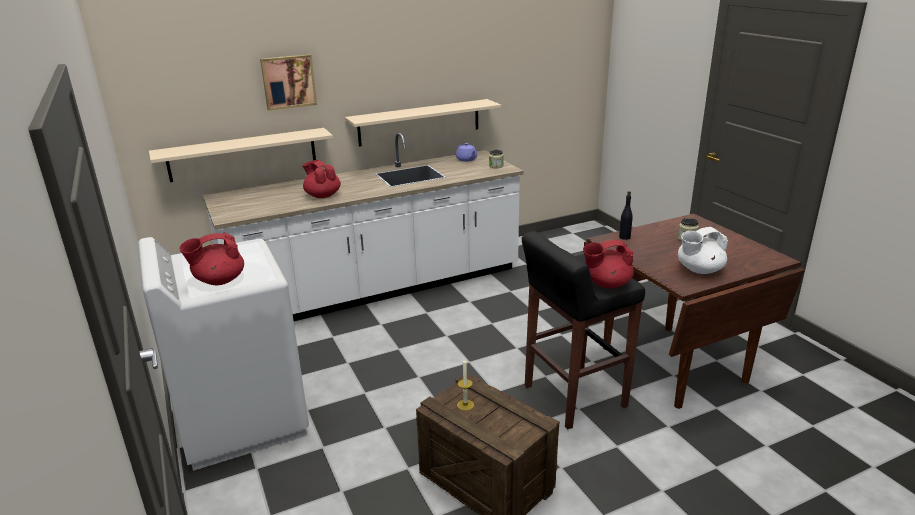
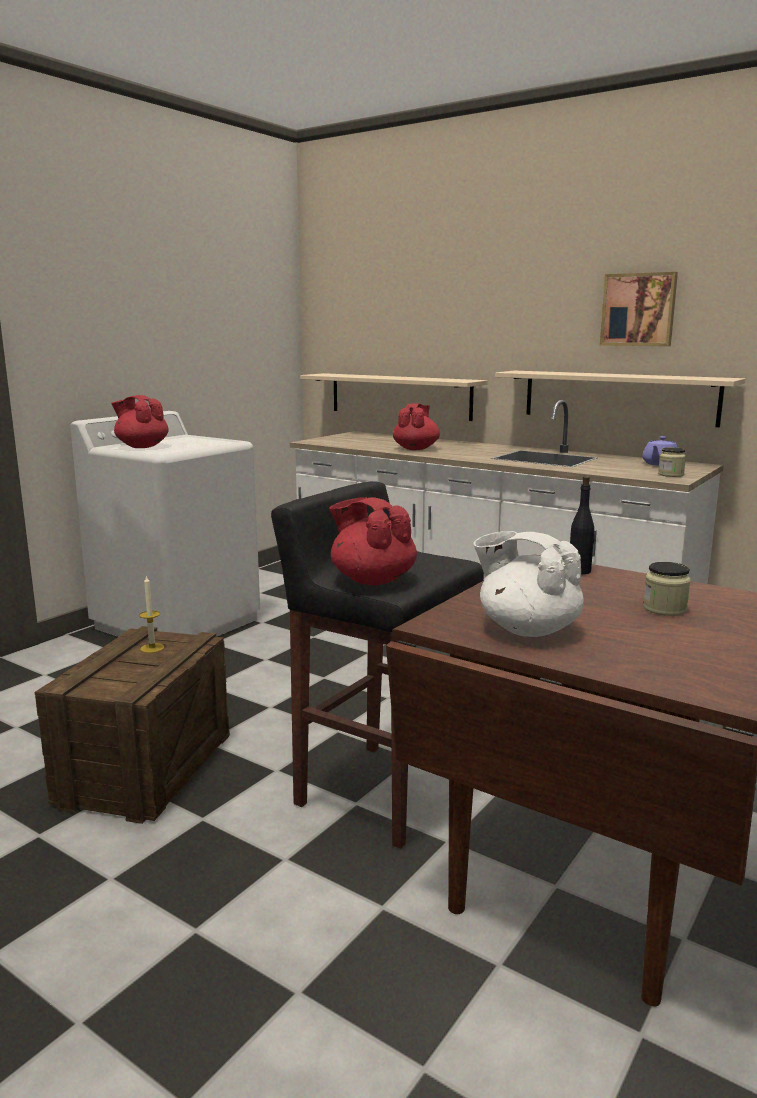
camera: 60 degrees right, 10 degrees down
(288, 81) = (456, 315): picture -> picture (638, 310)

